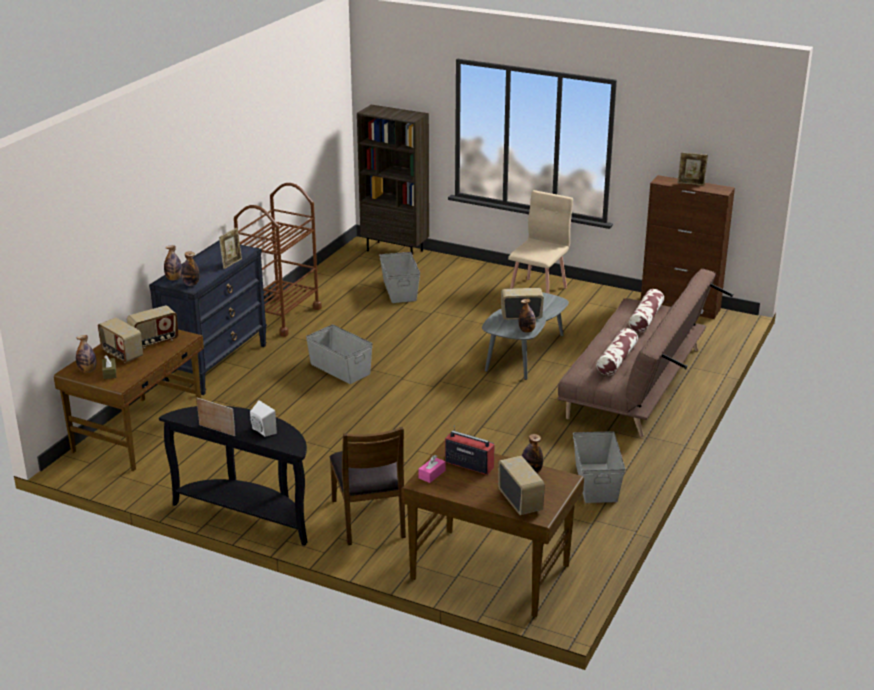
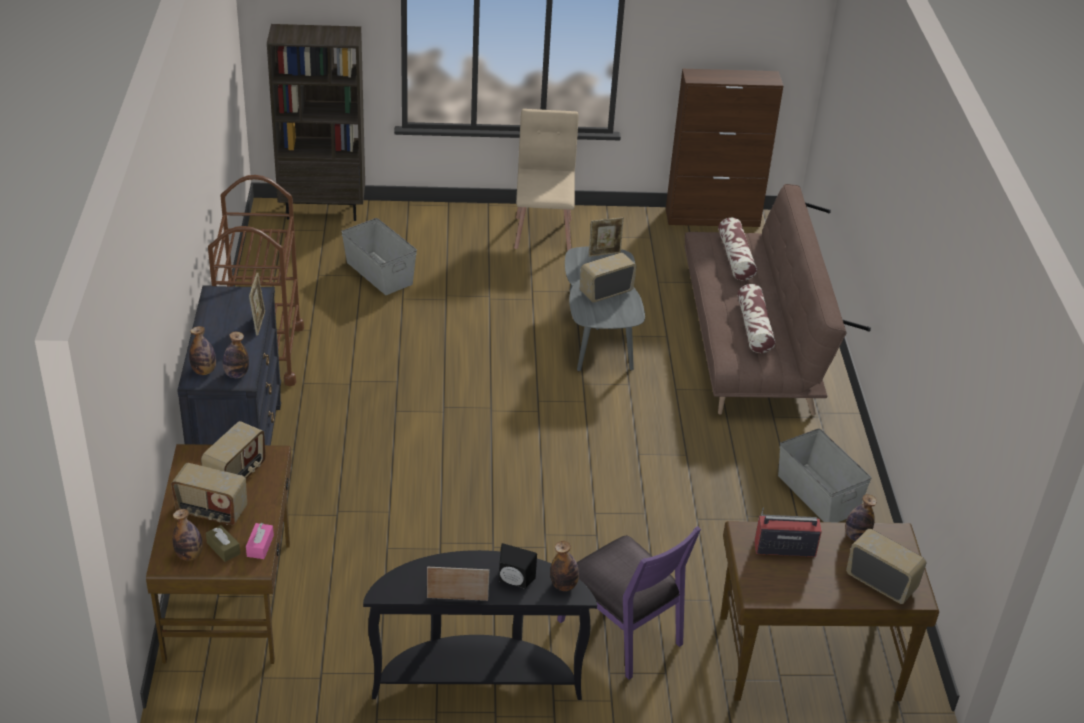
camera: 30 degrees left, 10 degrees up
(262, 431) = (514, 581): white speaker -> black speaker
(340, 368) = (405, 416): grey storage box -> none
(370, 518) = (622, 631): brown chair -> purple chair
(432, 474) = (758, 577): pink tissue box -> pink tissue box (260, 546)
(527, 330) = (629, 312): bottle -> bottle (563, 585)
(691, 183) = (729, 75): picture frame -> picture frame (604, 253)

